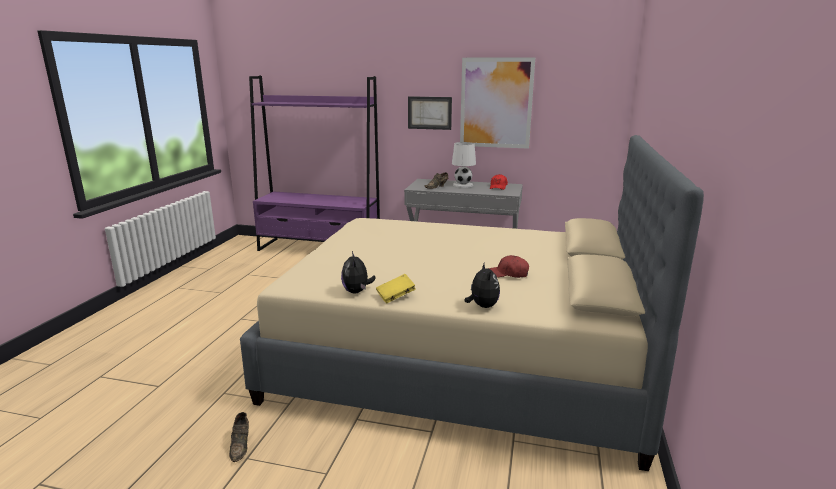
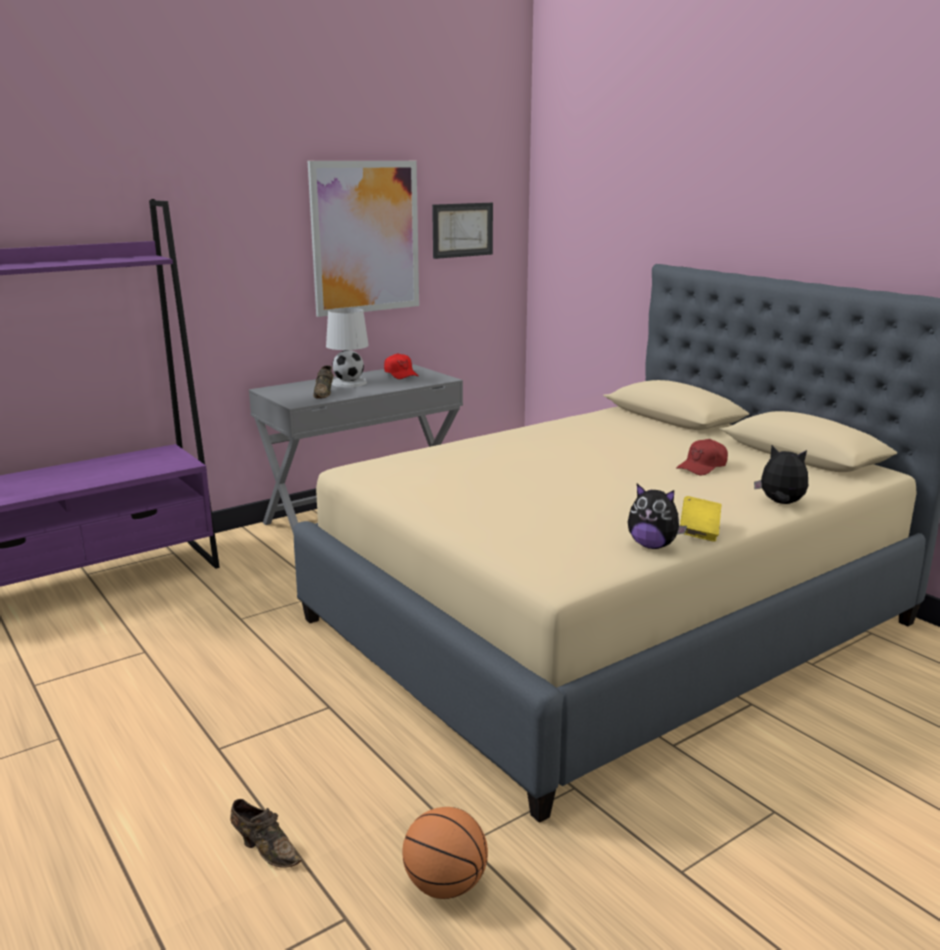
camera: 50 degrees left, 0 degrees up
(192, 399) = (445, 885): none -> basketball
(241, 445) = (643, 868): brown shoe -> brown shoe (265, 849)
(429, 113) = (259, 263): picture -> picture (462, 230)

